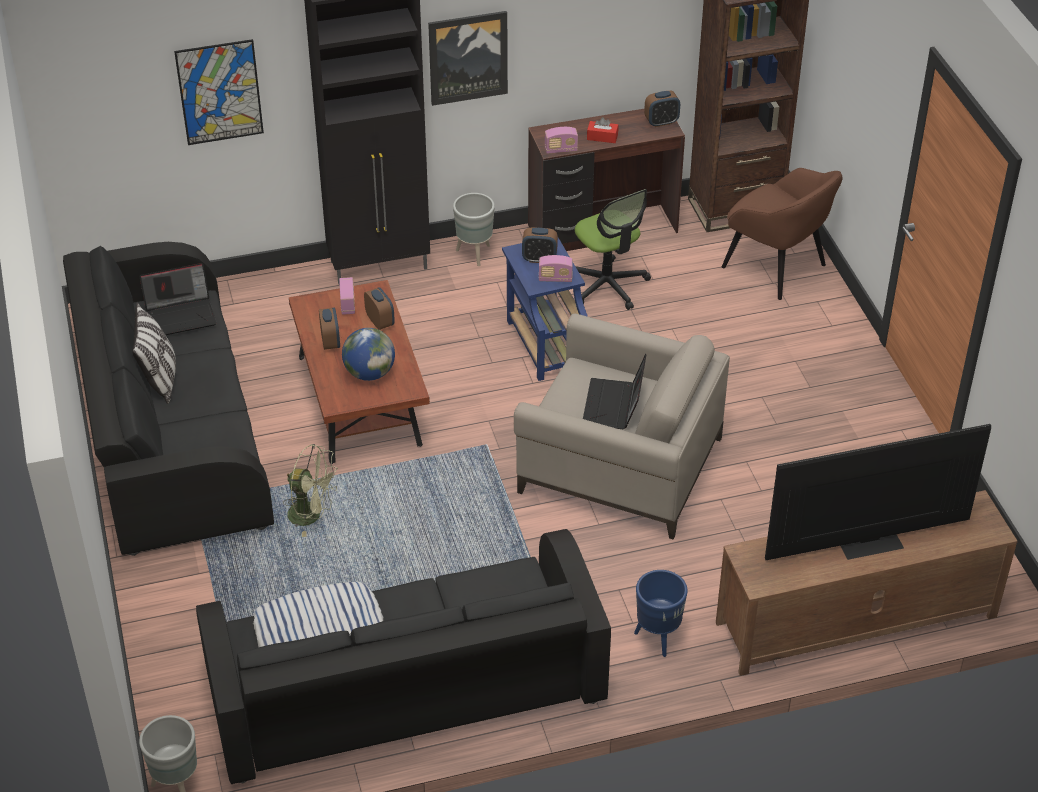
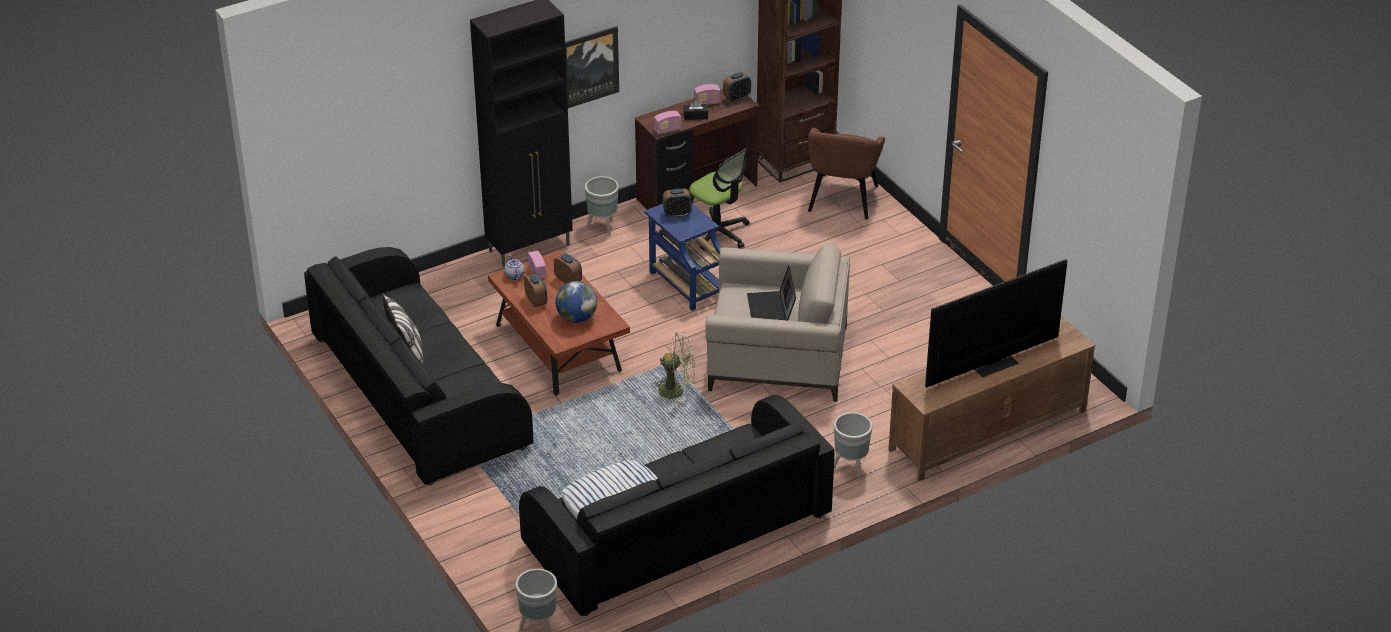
camera: 15 degrees left, 5 degrees down
(181, 315) = (401, 304): laptop -> none
(219, 92) = (407, 121): picture -> none
(312, 515) = (557, 433): green fan -> green fan (677, 390)
(318, 304) = (514, 276): none -> teapot
(555, 278) = (695, 226): radio -> radio (707, 103)
(602, 137) = (695, 116): red tissue box -> black tissue box
(657, 639) = (850, 468): blue planter -> grey planter
(776, 267) = (842, 199): brown armchair -> brown armchair turned 75 degrees clockwise

